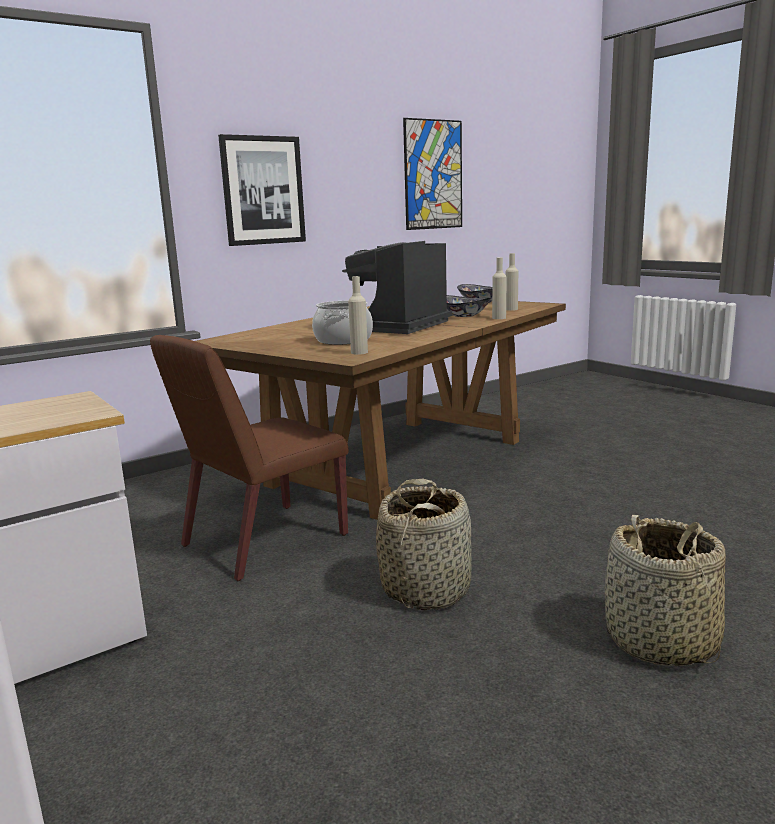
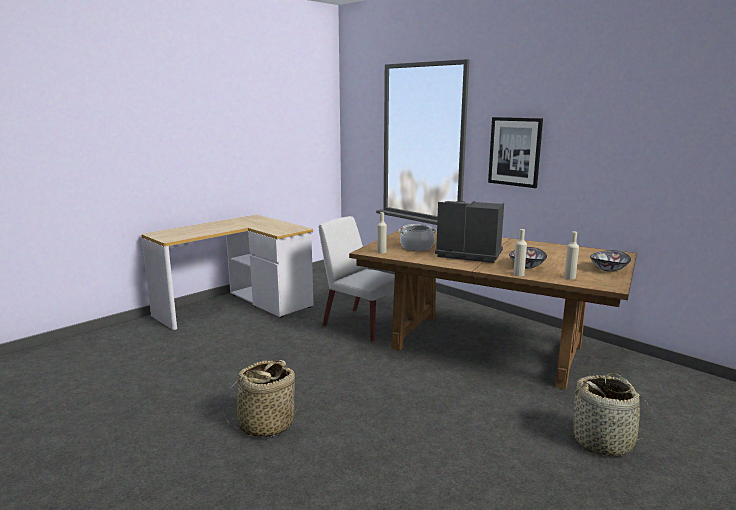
camera: 80 degrees right, 0 degrees up
(263, 541) = (362, 325): brown chair -> white chair
(426, 588) = (318, 365): basket -> basket (603, 442)
(433, 175) = (670, 151): picture -> none

